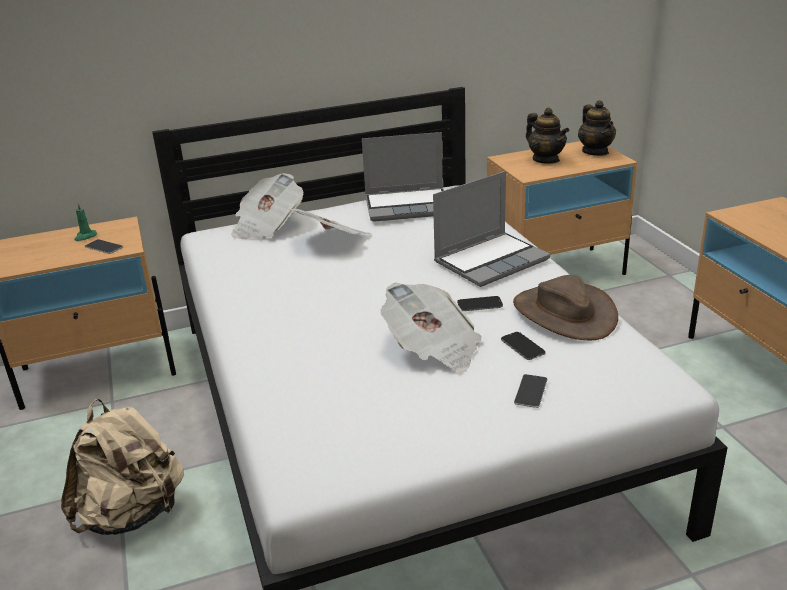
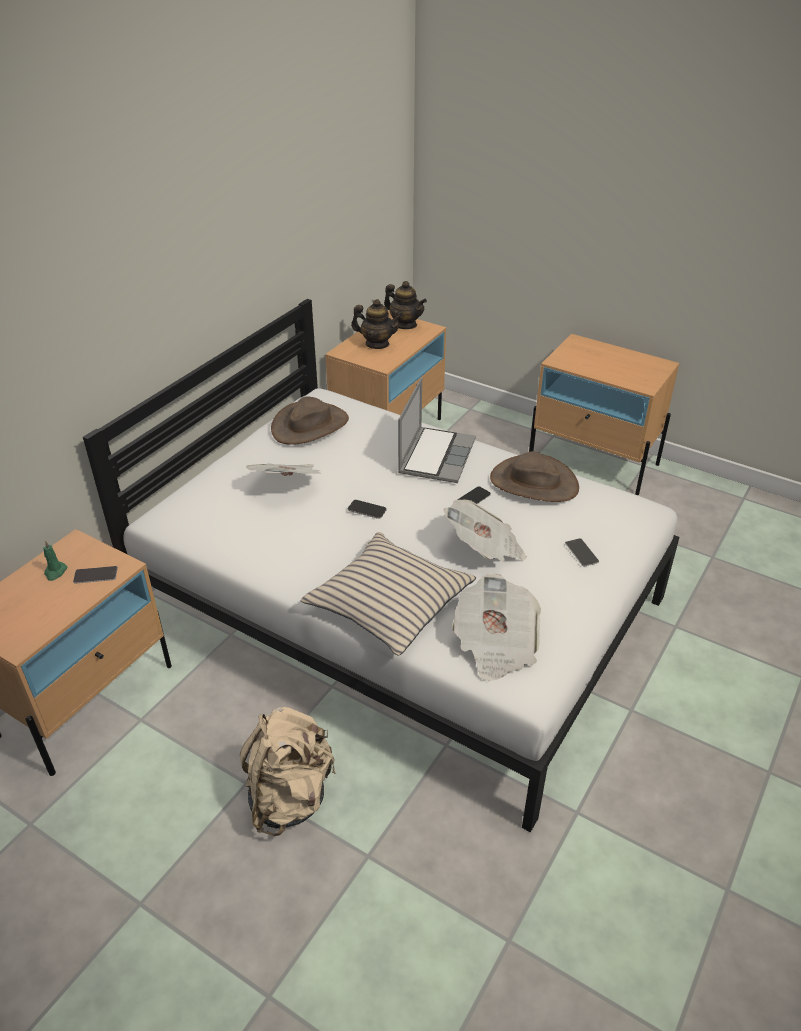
camera: 40 degrees left, 10 degrees up
(267, 226) = (206, 490): newspaper -> newspaper (495, 645)
(284, 354) = (388, 602): none -> beige pillow
(408, 206) = (310, 425): laptop -> brown hat
(522, 347) = (538, 521): phone -> phone (367, 510)

